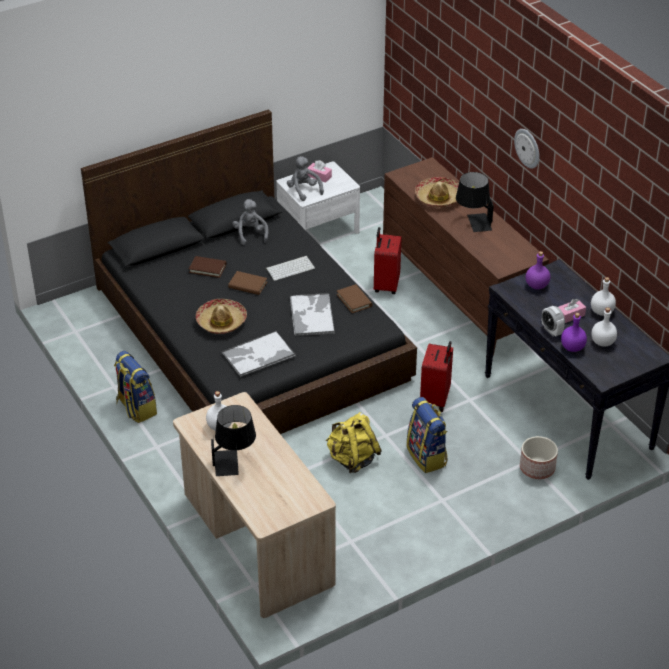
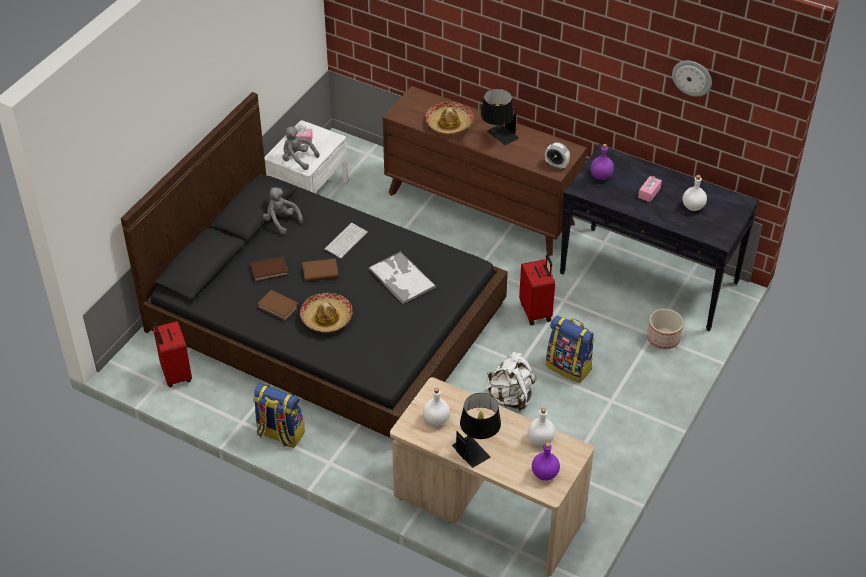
camera: 30 degrees left, 5 degrees up
(258, 355) = (386, 336): tray -> none
(352, 459) = (510, 397): yellow backpack -> white backpack
(354, 300) = (427, 249): brown book -> brown book (278, 306)
(385, 285) = (411, 222): red suitcase -> red suitcase (175, 374)
(528, 148) = (545, 51): wall clock -> wall clock (692, 77)
(551, 331) = (646, 213): alarm clock -> alarm clock (556, 165)
(572, 348) = (674, 221): purple bottle -> purple bottle (545, 474)
(602, 312) = (671, 179): white bottle -> white bottle (541, 439)

